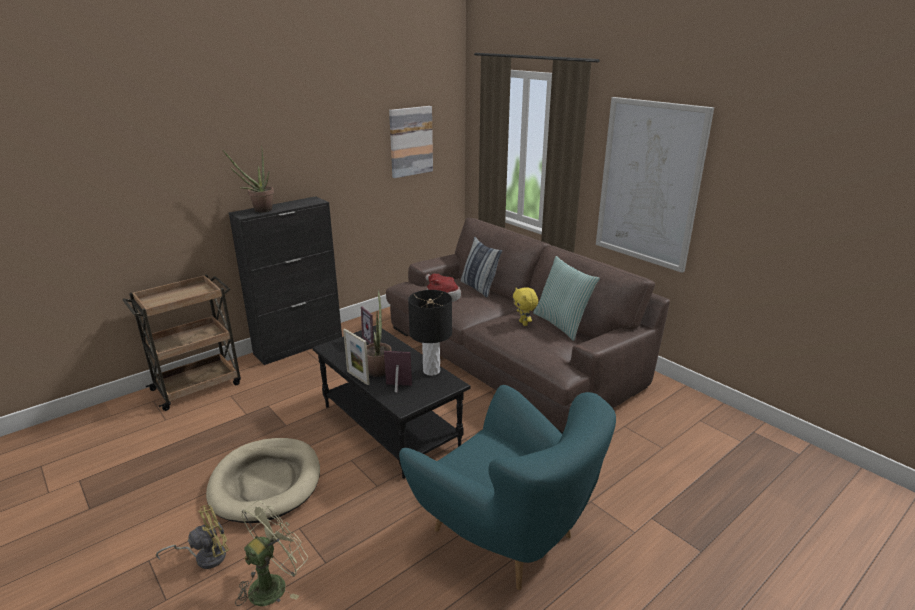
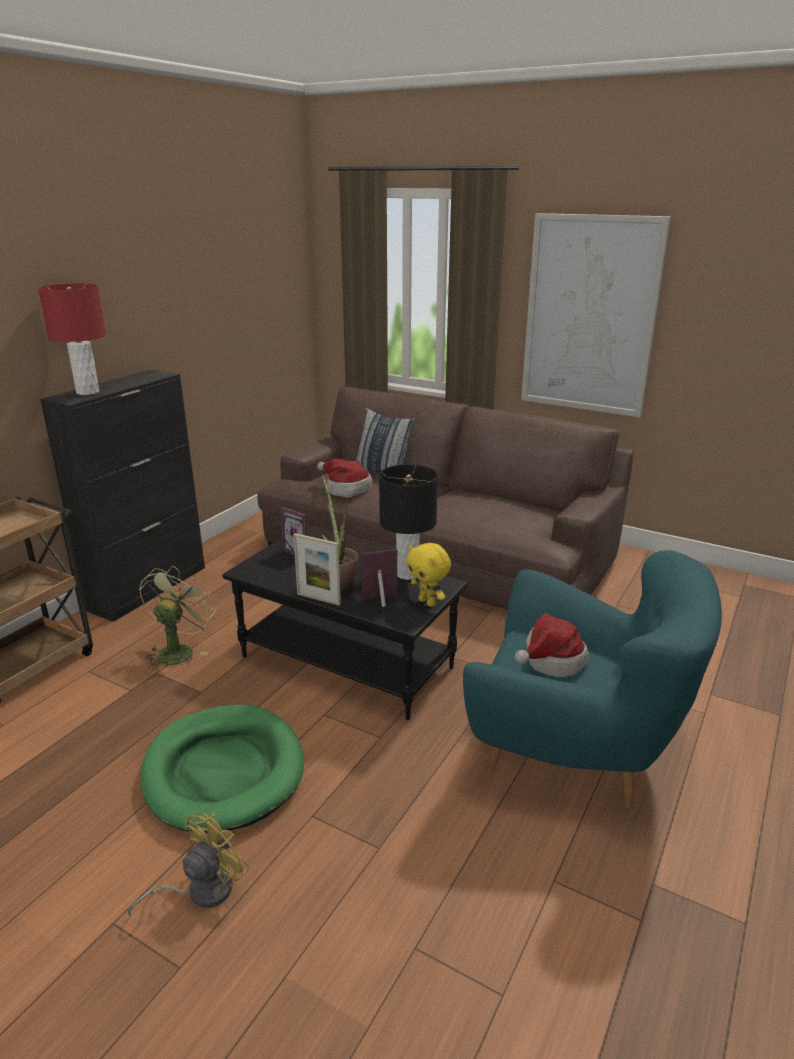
camera: 20 degrees left, 0 degrees up
(259, 210) = (87, 392): potted plant -> red table lamp
(266, 482) = (224, 771): beige dog bed -> green dog bed
(273, 583) = (326, 895): green fan -> green fan (178, 650)
(410, 141) = (255, 289): picture -> none
(489, 459) = (550, 660): none -> hat
(524, 323) = (470, 504): yellow plush toy -> yellow plush toy (428, 602)
(562, 324) = (512, 499): pillow -> none

